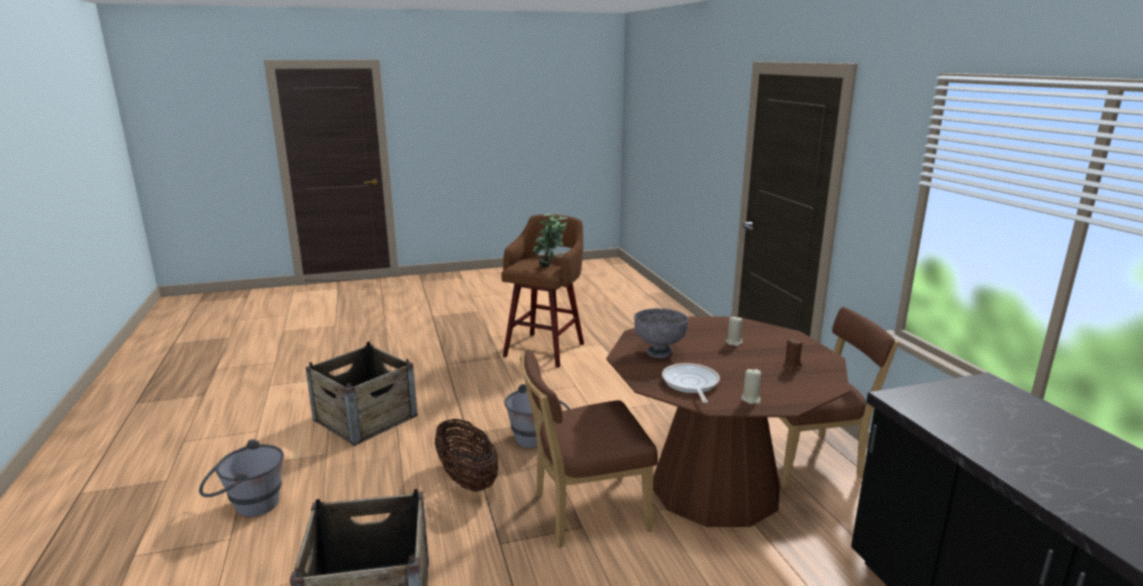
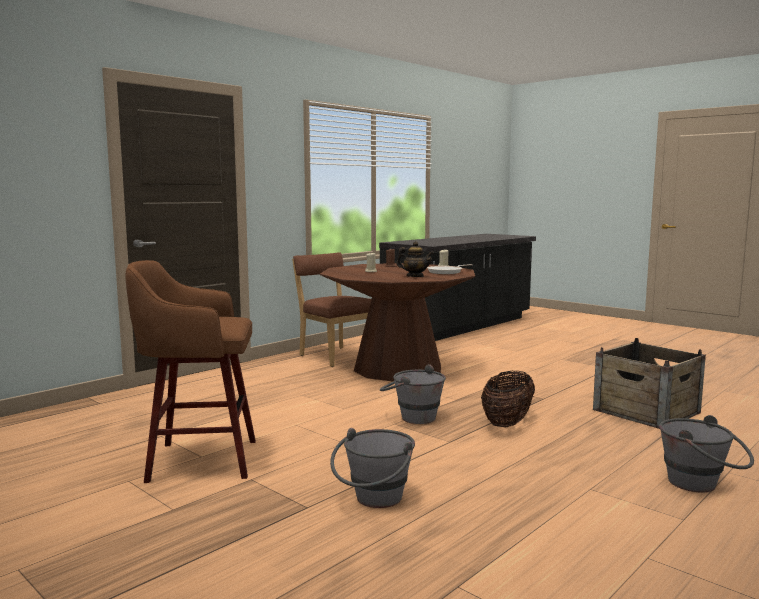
camera: 120 degrees left, 10 degrees down
(365, 418) = (506, 500): crate -> none
(425, 381) = (374, 501): none -> grey bucket
(550, 267) = (223, 315): potted plant -> none
(585, 512) = (477, 388): brown chair -> none
(659, 352) = (415, 276): grey bowl -> teapot

